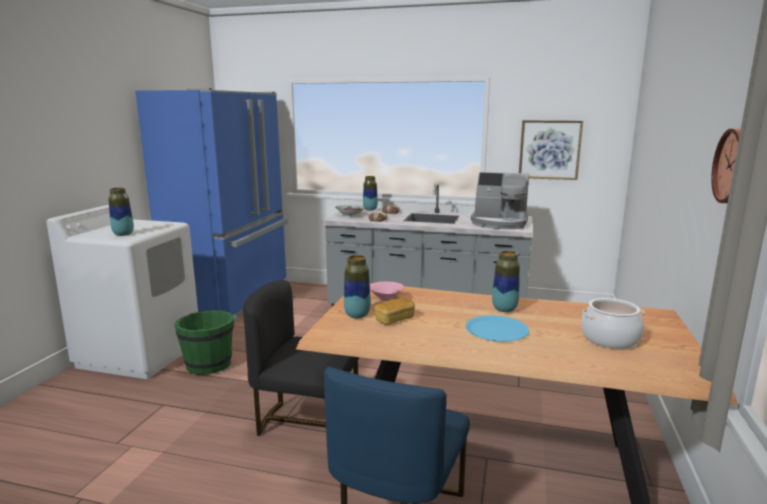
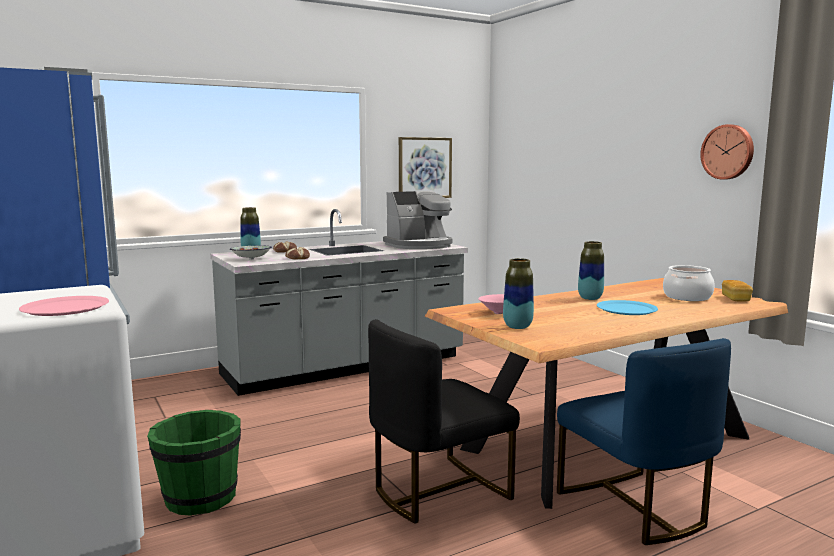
camera: 45 degrees left, 5 degrees down
(123, 234) = (65, 307): vase -> pink plate
(394, 319) = (551, 321): bread -> bread (735, 299)

